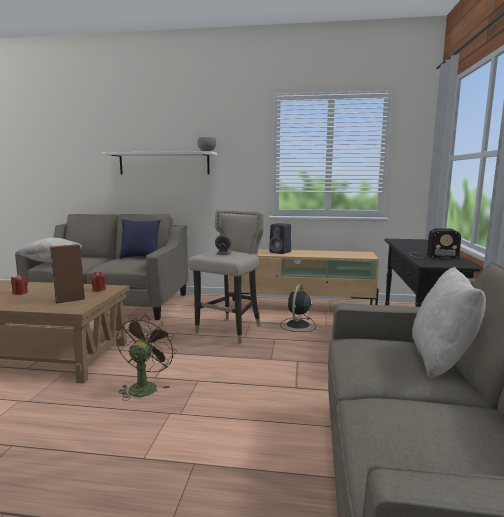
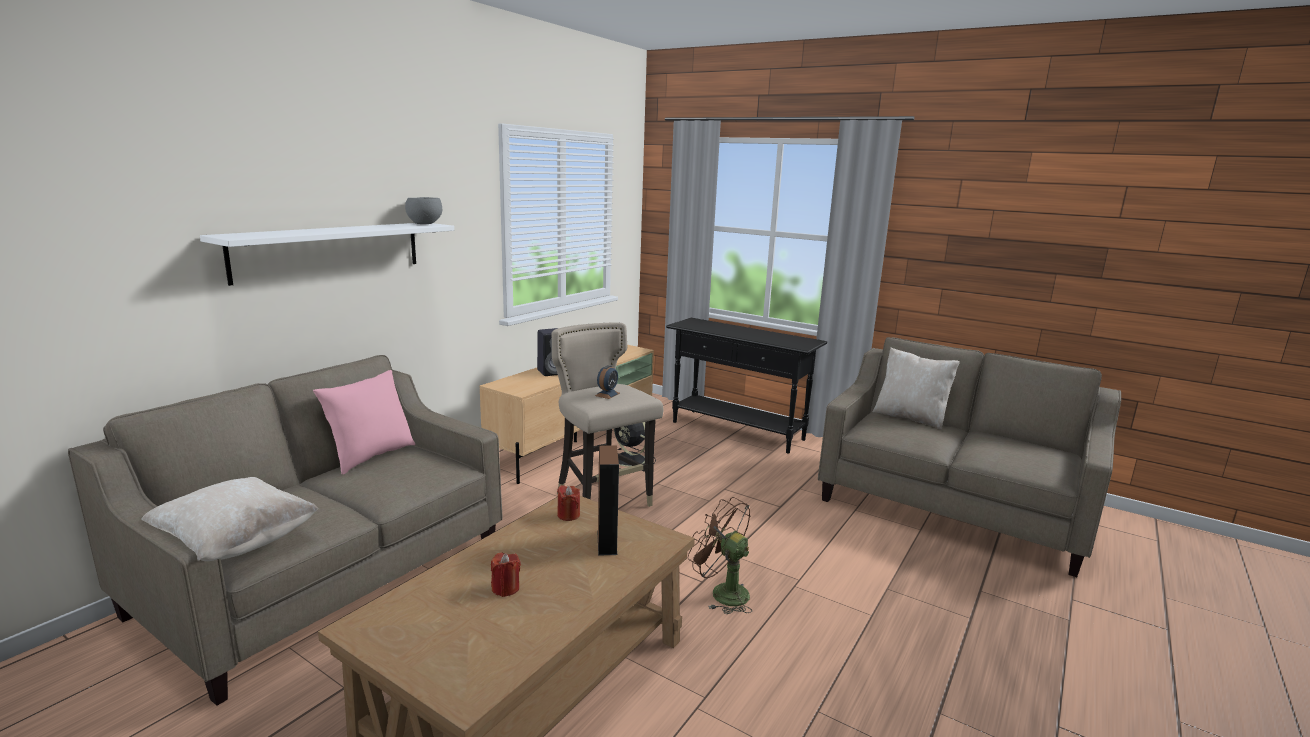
camera: 65 degrees left, 5 degrees up
(140, 257) = (370, 456): blue pillow -> pink pillow
(431, 255) = (771, 337): radio -> none

